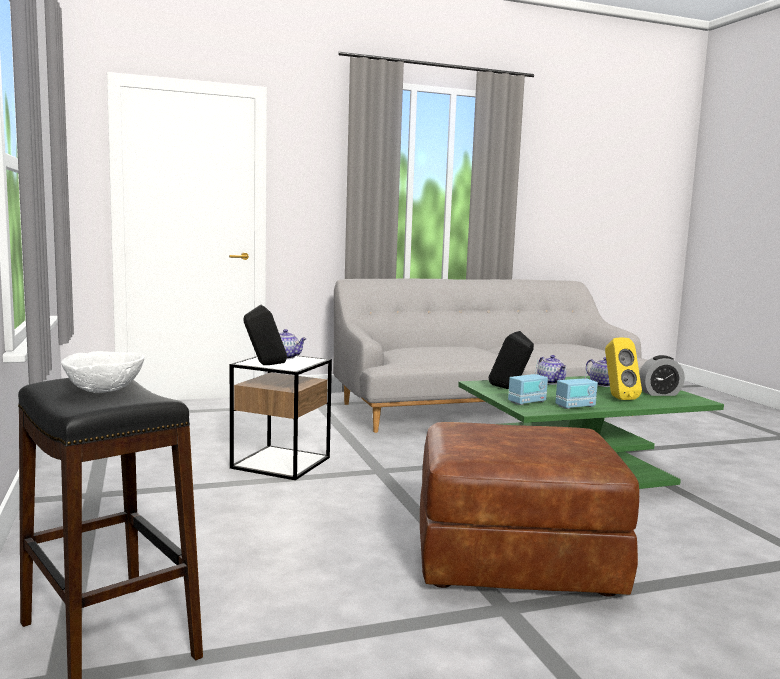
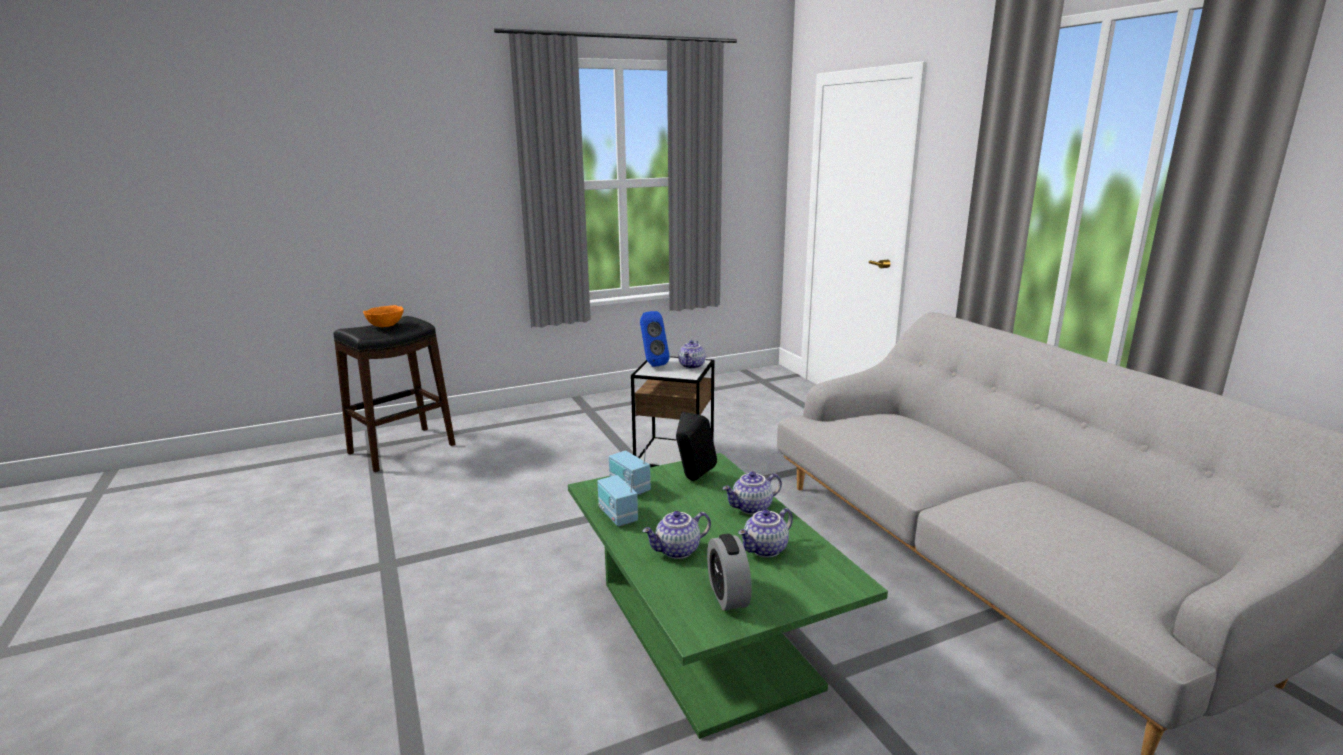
camera: 85 degrees right, 10 degrees up
(105, 391) = (385, 326): white bowl -> orange bowl
(265, 365) = (652, 364): black speaker -> blue speaker
(516, 558) = (469, 572): brown ottoman -> none
(617, 398) = (677, 551): yellow speaker -> teapot

